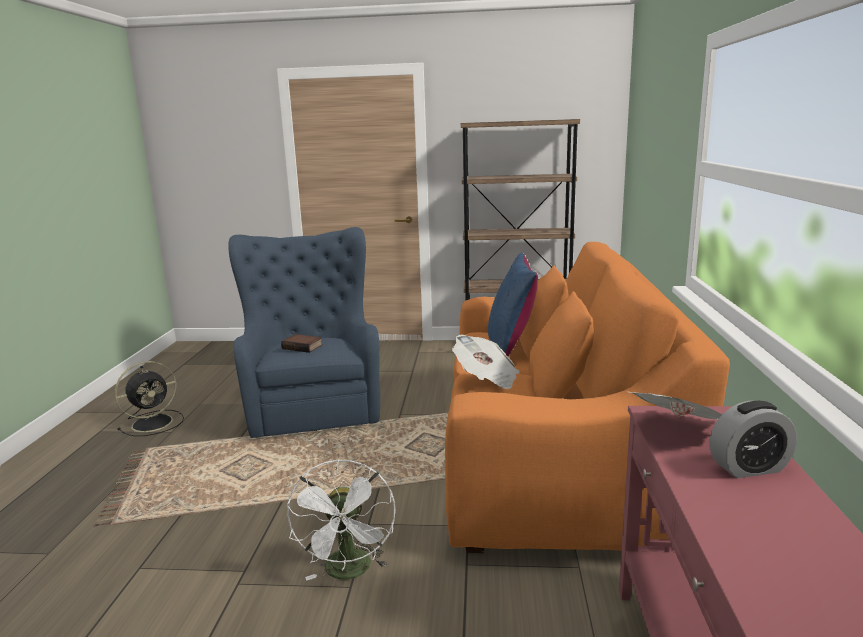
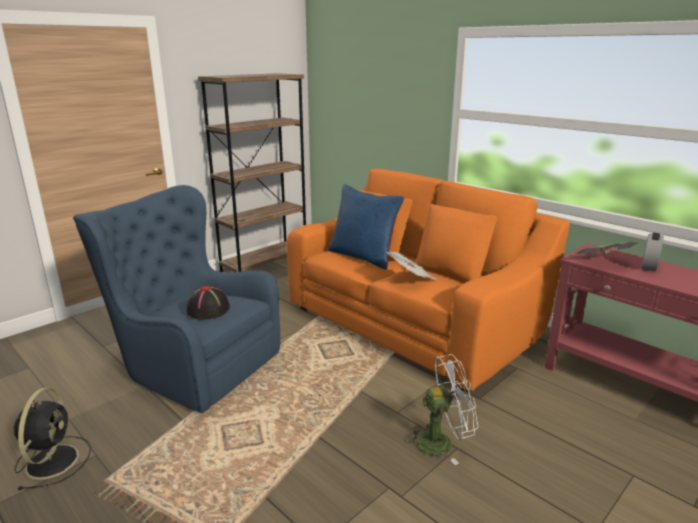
camera: 50 degrees left, 5 degrees up
(303, 346) = (208, 309): book -> black hat
(349, 572) = (442, 442): white fan -> white fan turned 45 degrees counterclockwise

